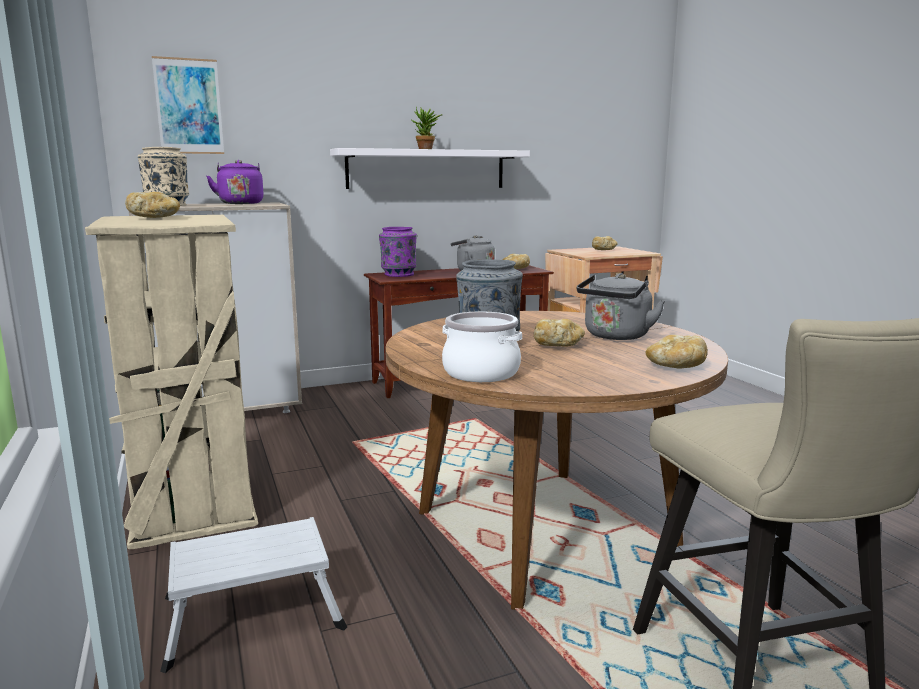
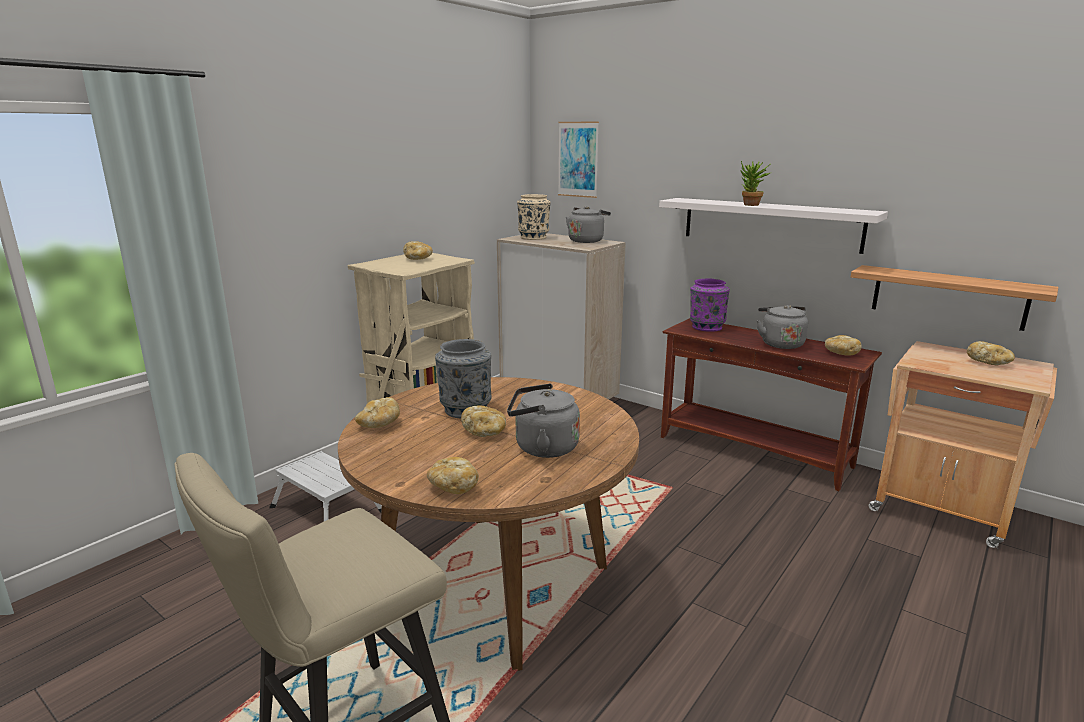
camera: 60 degrees right, 5 degrees up
(240, 203) = (587, 241): purple kettle -> grey kettle
(481, 373) = (379, 424): cooking pot -> bread
(557, 213) = (948, 297): none -> shelf

